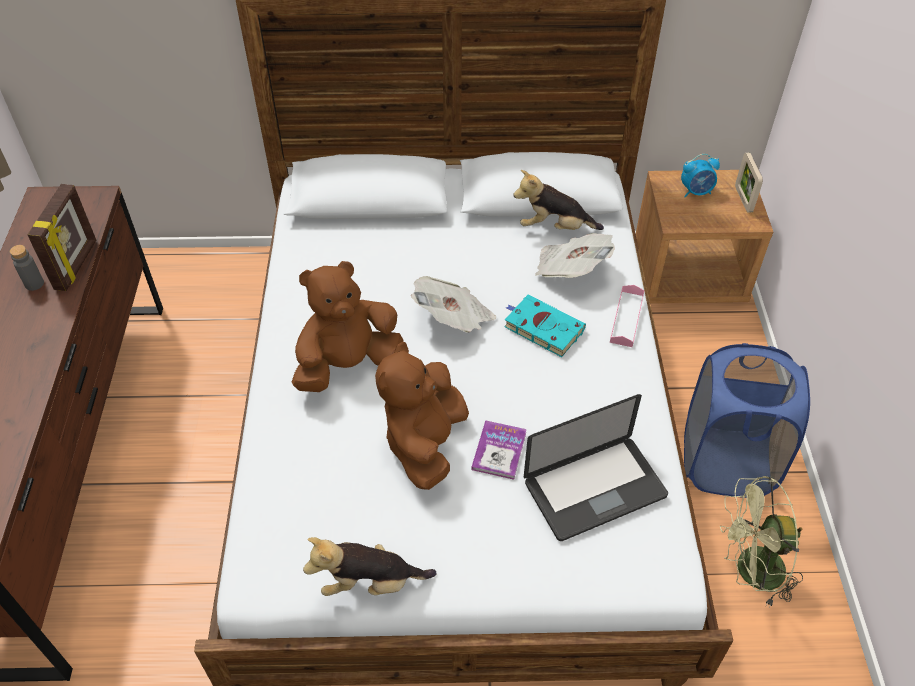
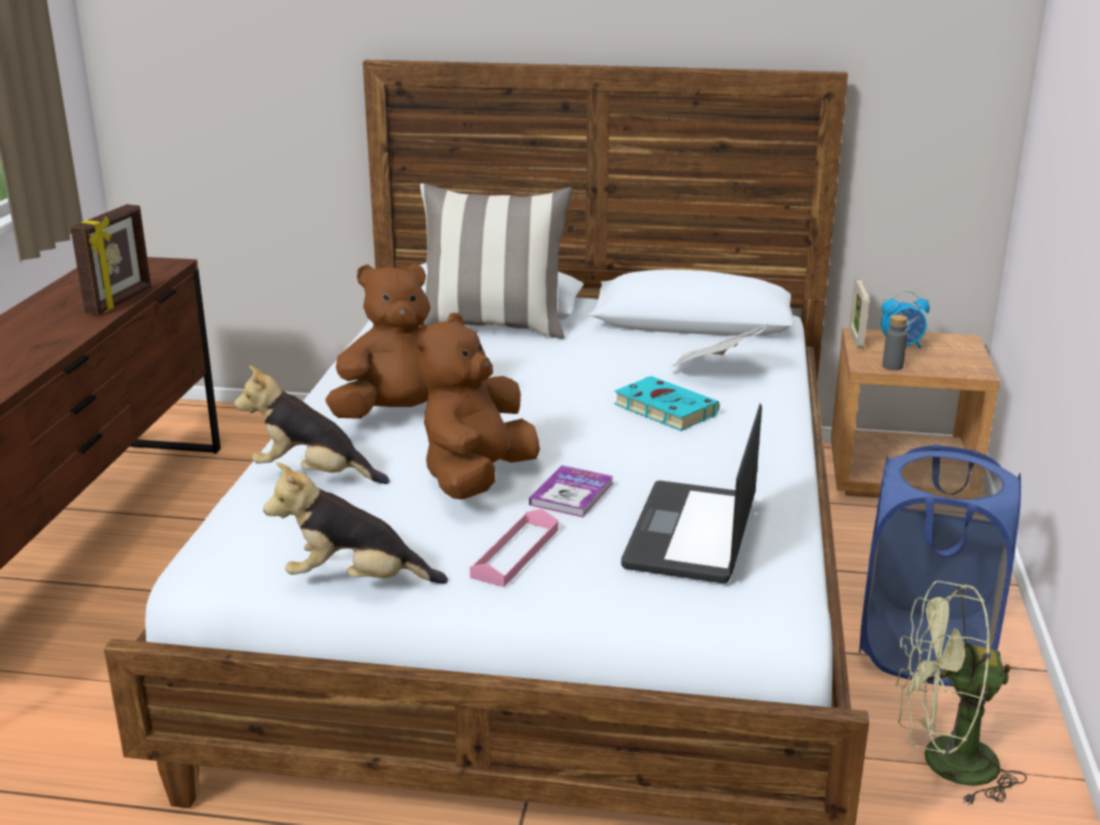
camera: 10 degrees right, 25 degrees down
(34, 284) = (66, 309): grey bottle -> grey bottle (892, 366)
(384, 226) = (493, 327): none -> pillow
(454, 319) = (552, 395): newspaper -> none
(554, 227) = (704, 341): plush toy -> plush toy (313, 475)
(595, 489) = (691, 534): laptop -> laptop turned 120 degrees clockwise
(626, 318) = (777, 410): pink tray -> pink tray (515, 553)
(743, 199) = (963, 355): picture frame -> picture frame (856, 339)

